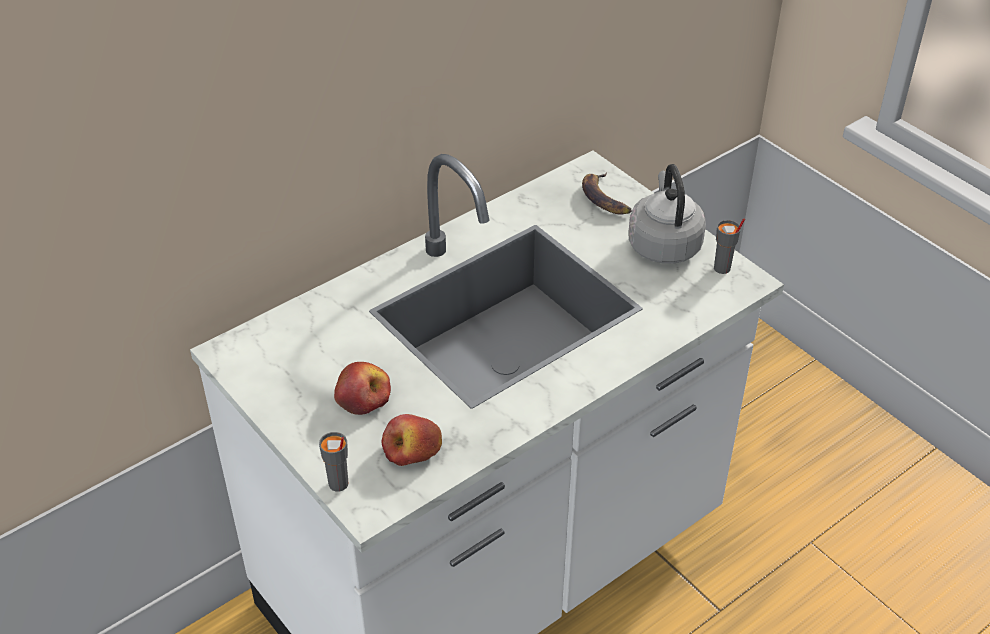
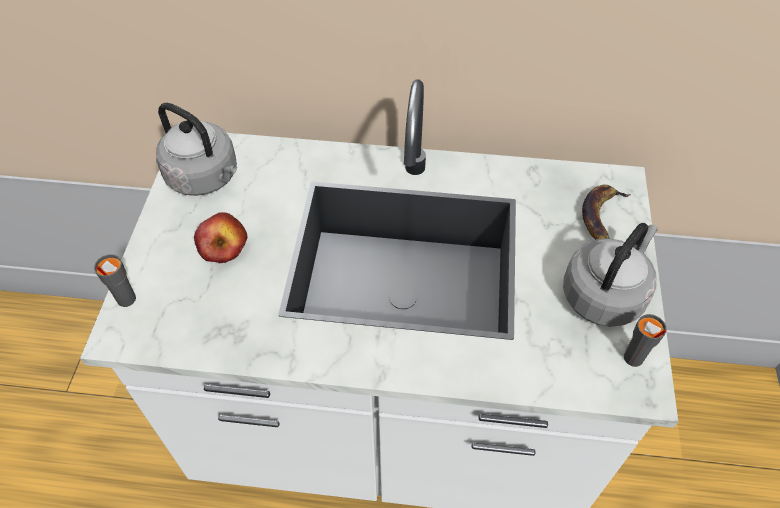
camera: 45 degrees right, 10 degrees up
(276, 365) = (205, 178): none -> grey kettle
(412, 450) = (199, 315): apple -> none

